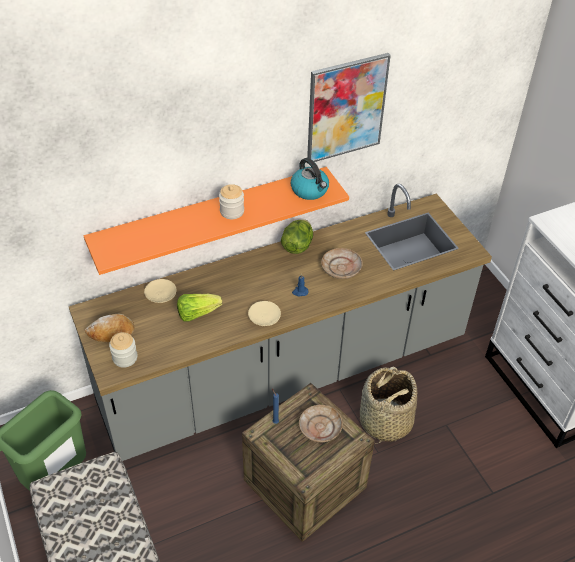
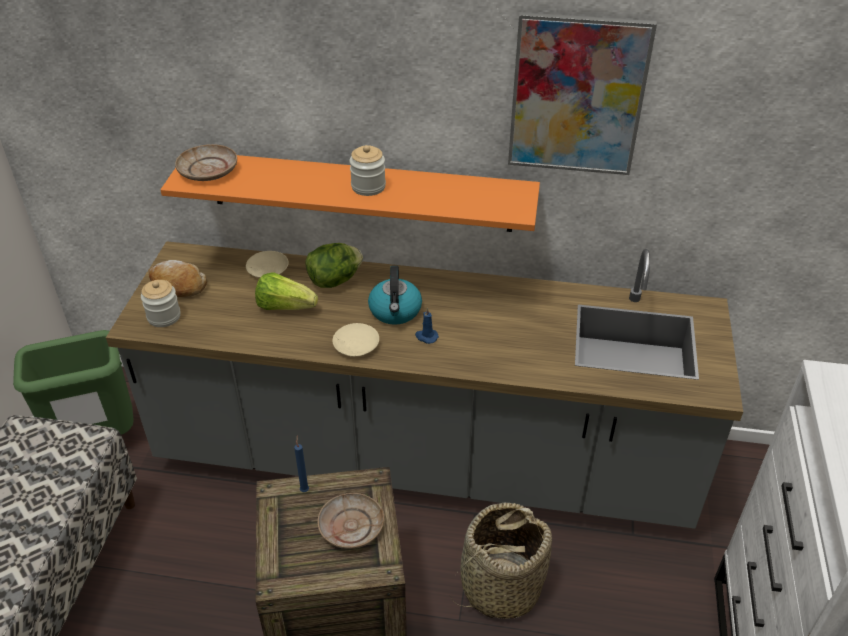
camera: 35 degrees right, 5 degrees down
(297, 246) = (474, 284): lettuce -> lettuce (334, 280)
(310, 190) = (489, 199): kettle -> kettle (395, 311)
(341, 268) = (506, 332): beige plate -> beige plate (208, 170)

